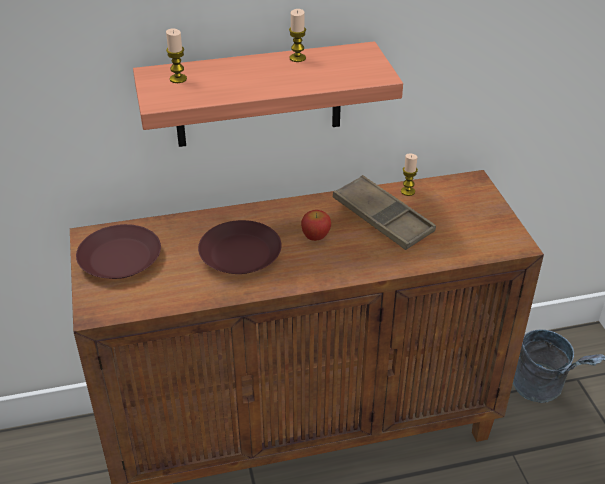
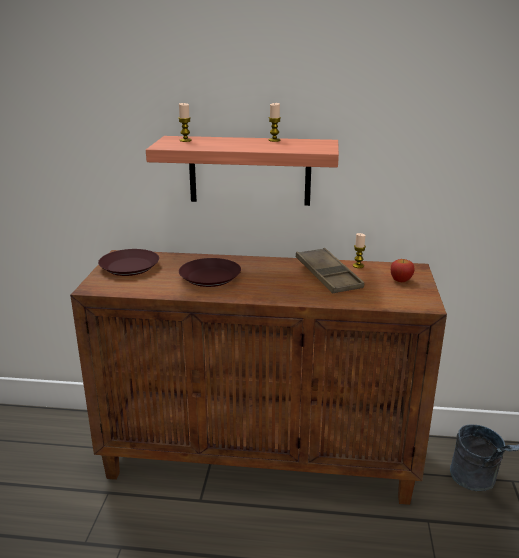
camera: 20 degrees right, 15 degrees down
(316, 236) = (271, 277): apple -> apple (401, 280)

